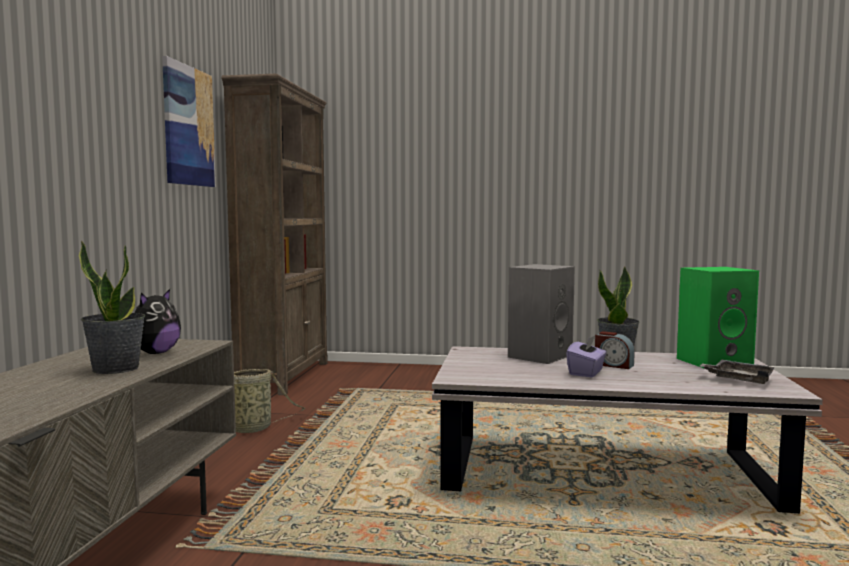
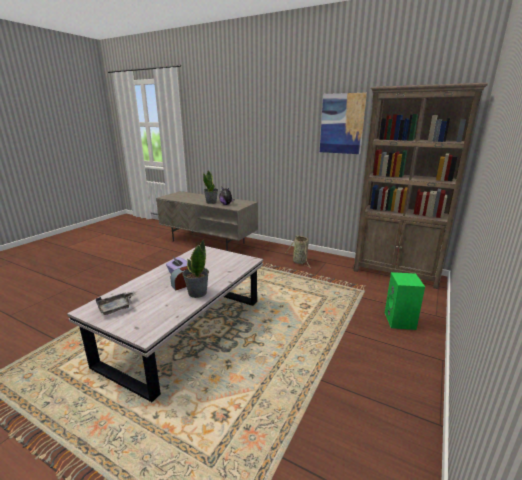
camera: 110 degrees right, 15 degrees up
(539, 355) = (221, 273): grey speaker -> none
(714, 362) = (150, 320): green speaker -> green speaker (400, 321)

